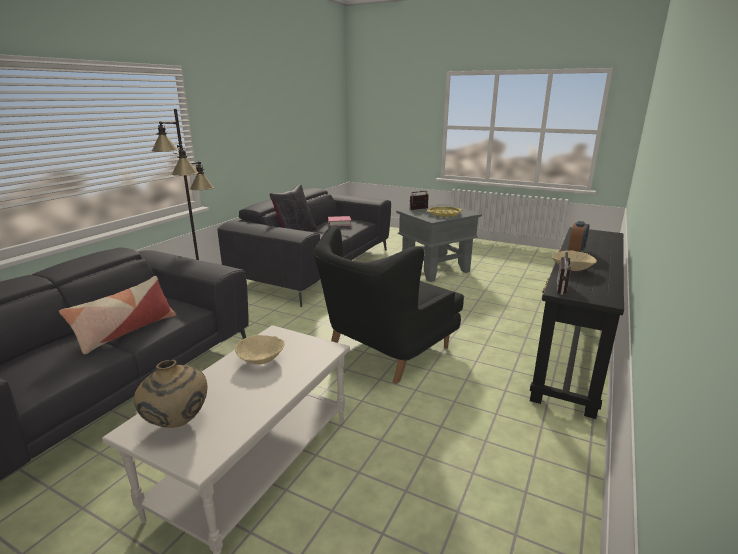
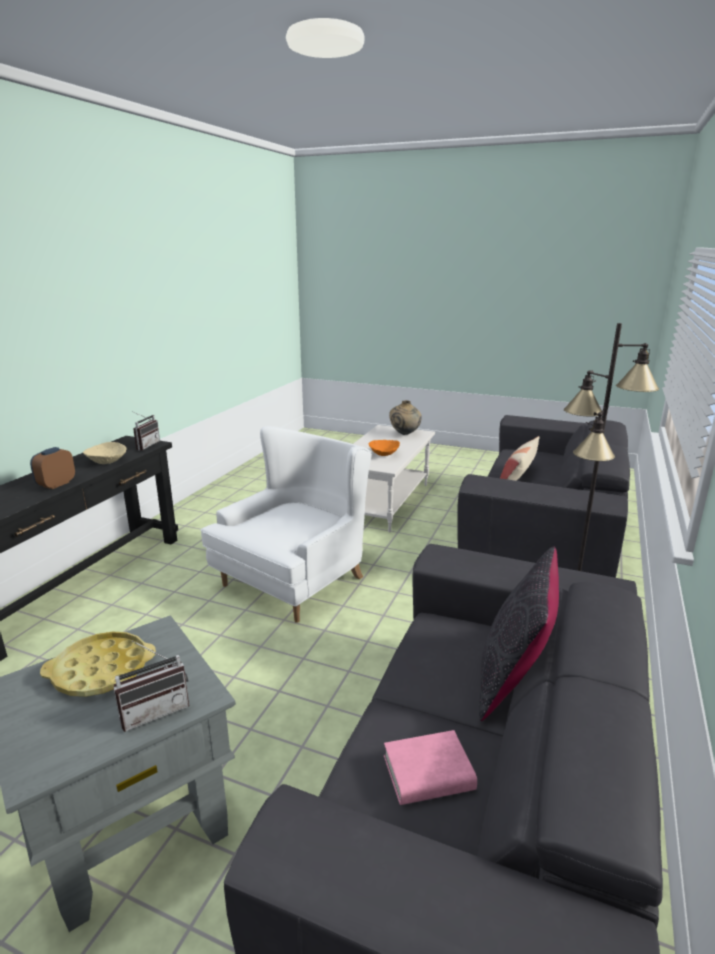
camera: 175 degrees right, 0 degrees up
(261, 360) = (384, 454): beige bowl -> orange bowl
(386, 349) = (296, 579): black armchair -> white armchair

